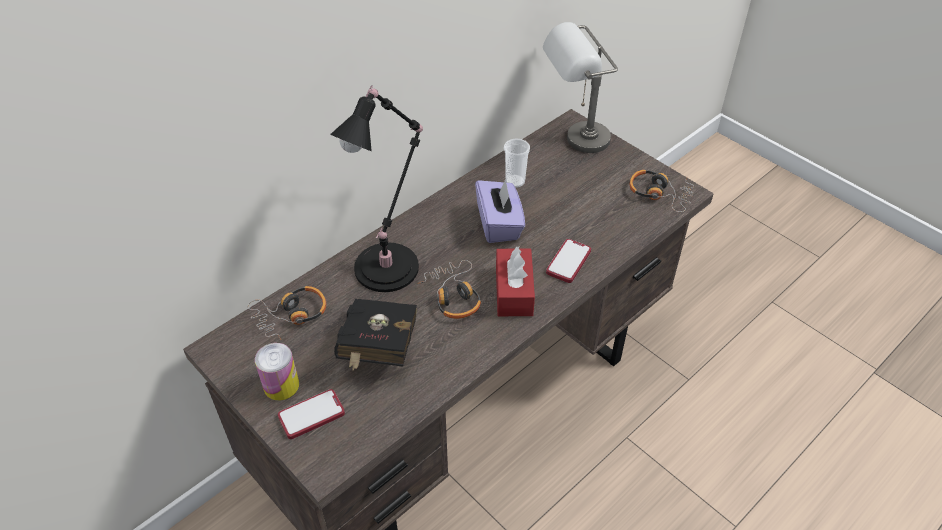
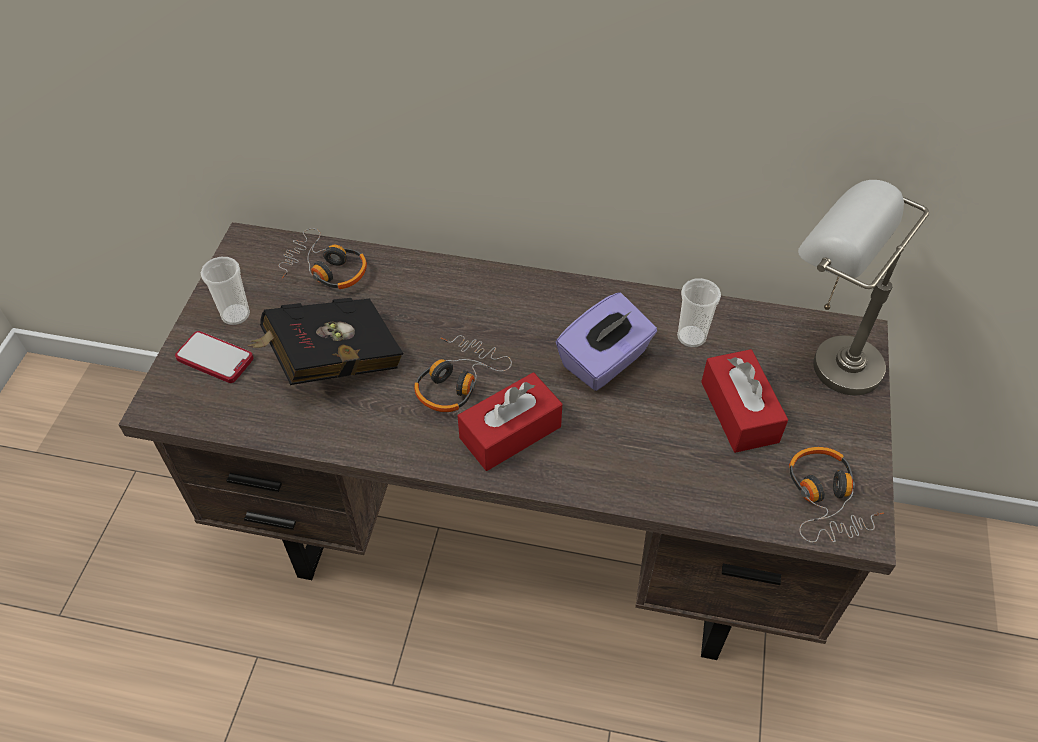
camera: 55 degrees right, 5 degrees up
(281, 385) = (235, 315): can -> cup
(390, 264) = (458, 302): black table lamp -> none
(568, 262) = (604, 461): phone -> none
(581, 192) = (739, 411): none -> red tissue box

